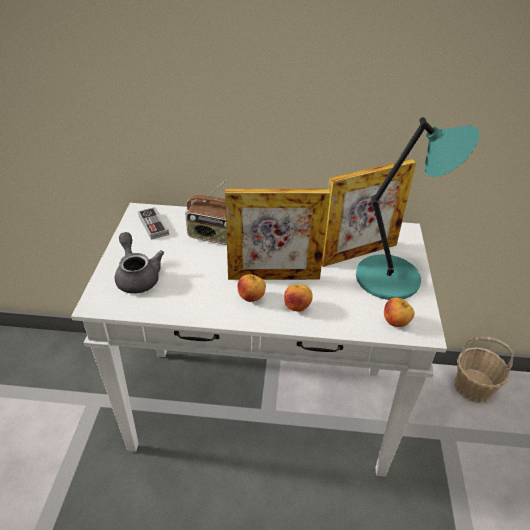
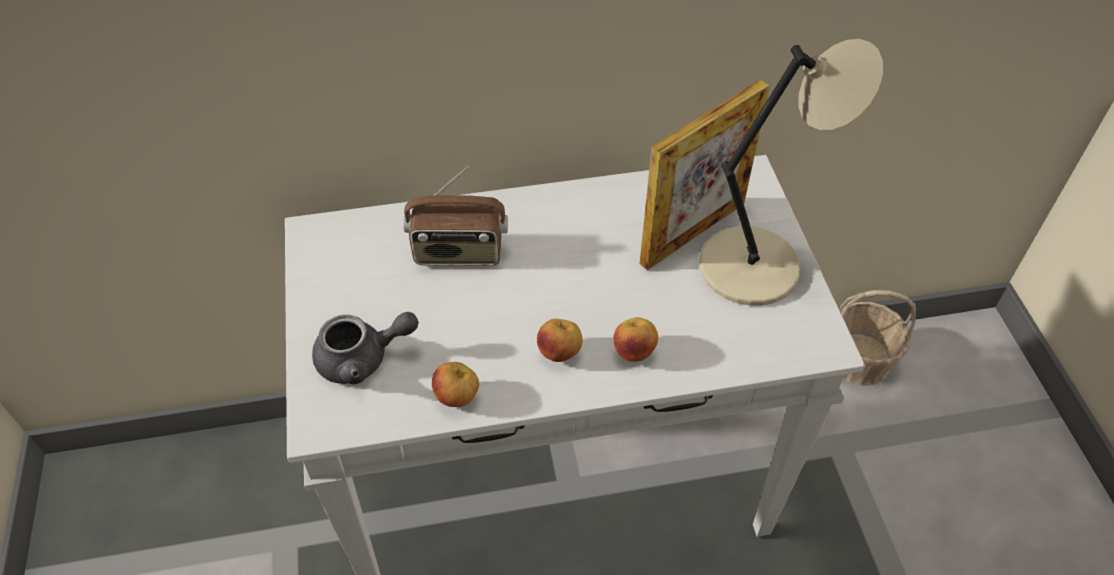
camera: 15 degrees left, 10 degrees up
(137, 276) = (363, 359): grey teapot -> grey teapot turned 120 degrees clockwise
(153, 225) = (346, 254): game controller -> none
(274, 277) = (579, 307): picture frame -> none
(392, 278) = (755, 265): turquoise table lamp -> beige table lamp
(396, 323) = (784, 342): apple -> apple (457, 398)

